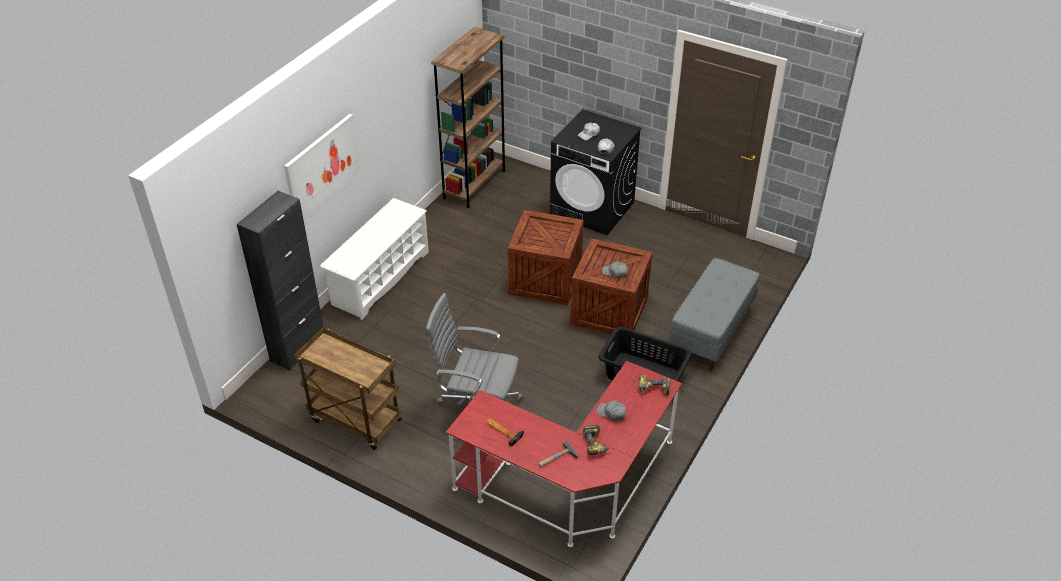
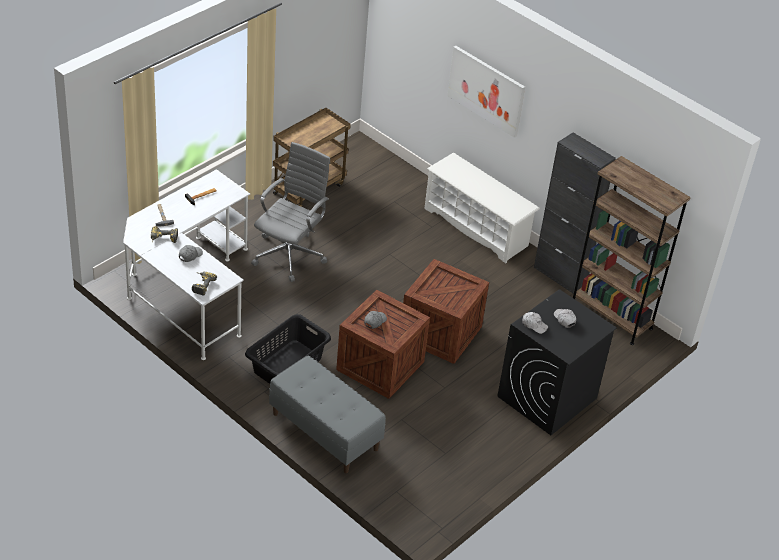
camera: 100 degrees right, 0 degrees up
(298, 348) = (402, 170): black cabinet -> black cabinet (560, 275)
(571, 485) = (187, 288): red desk -> white desk

